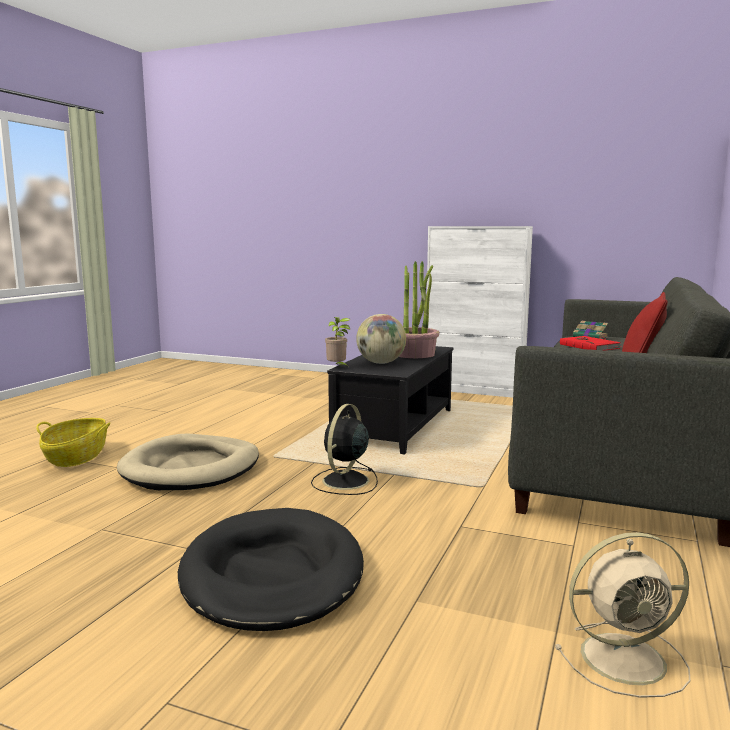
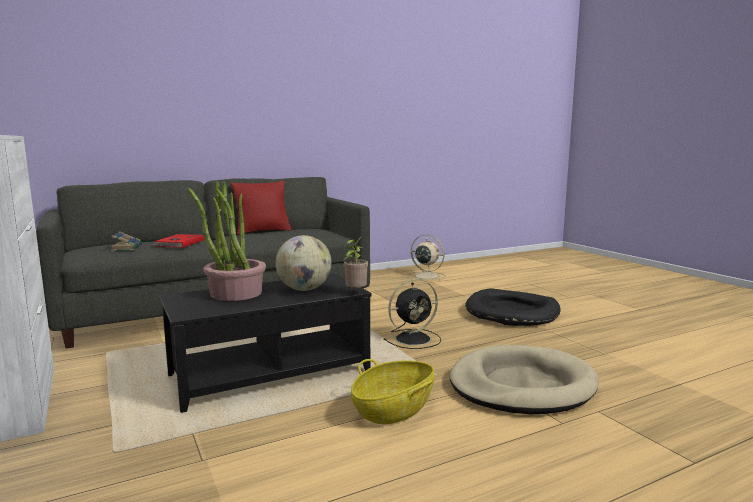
camera: 140 degrees left, 0 degrees up
(76, 457) = (658, 448): basket -> basket (393, 409)

